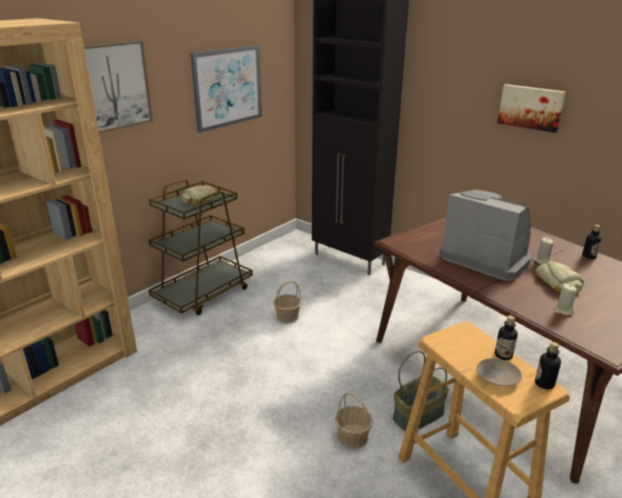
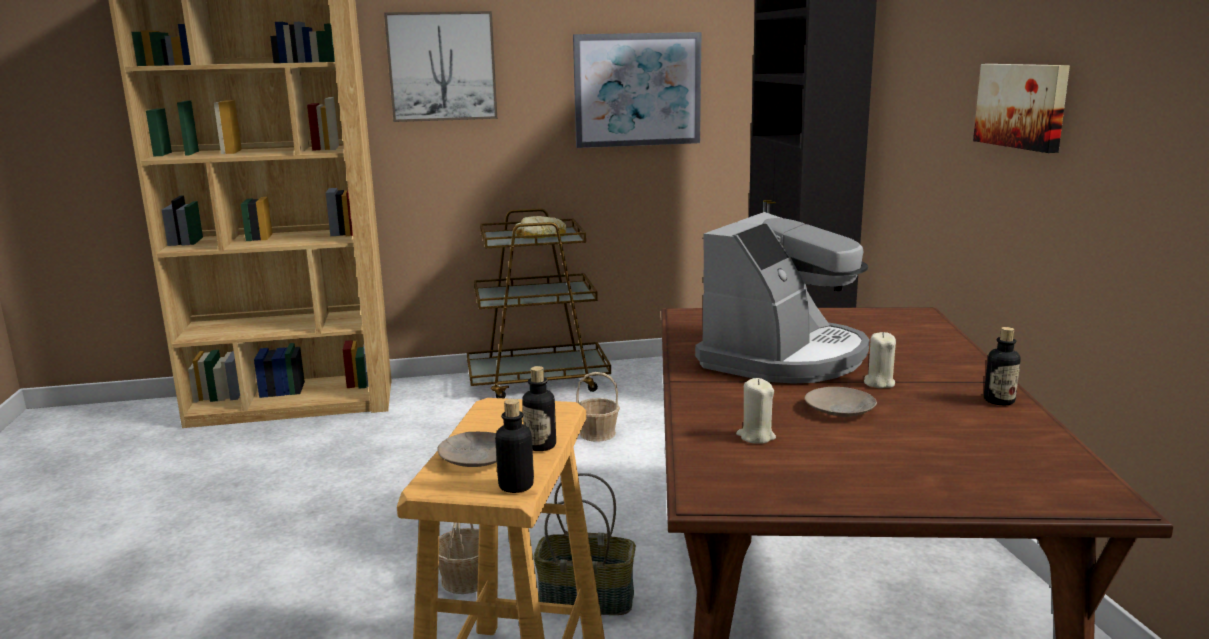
camera: 40 degrees right, 10 degrees down
(486, 258) = (784, 357): coffee machine -> coffee machine turned 45 degrees clockwise
(558, 282) = (840, 410): bread -> beige plate

